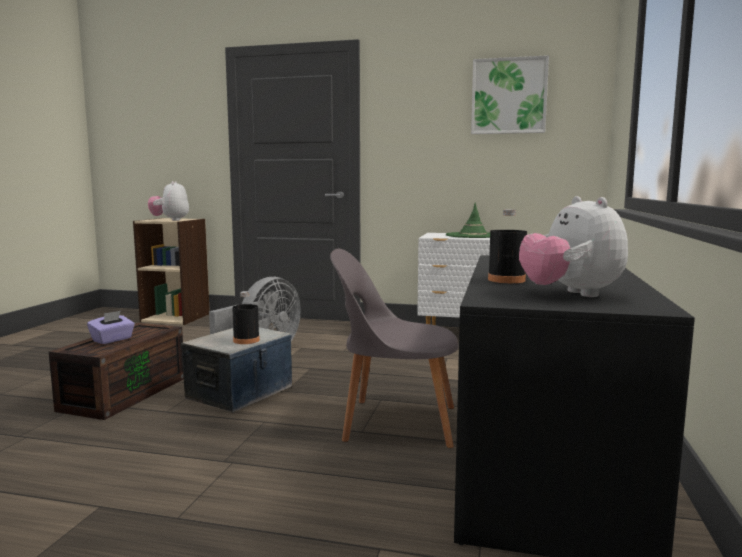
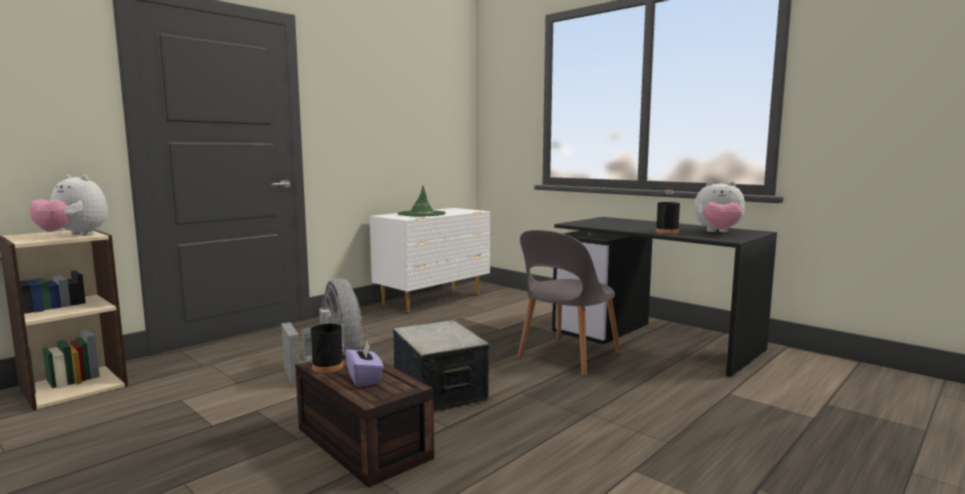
camera: 60 degrees left, 0 degrees up
(246, 340) = (455, 334): black bottle -> black bottle (327, 367)
(509, 96) = (419, 93): picture -> none

